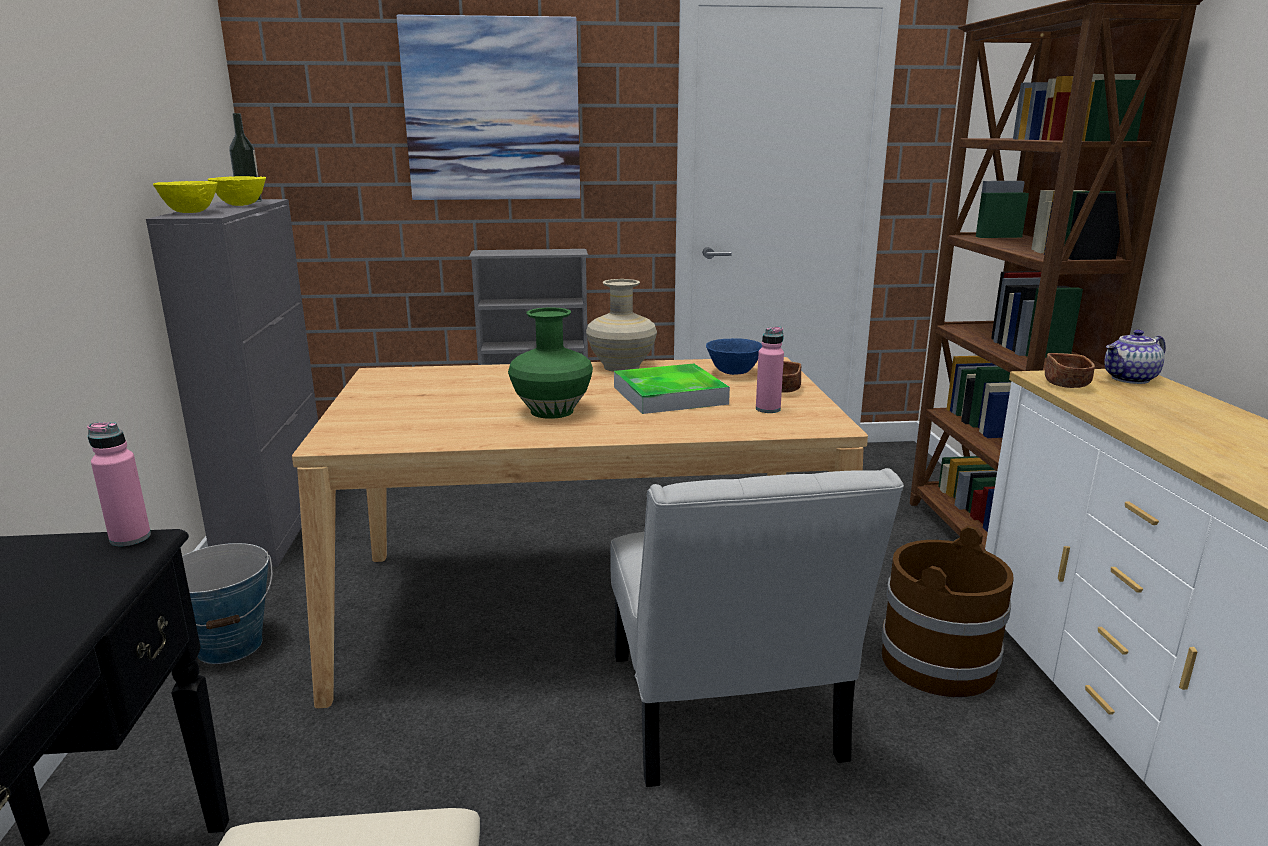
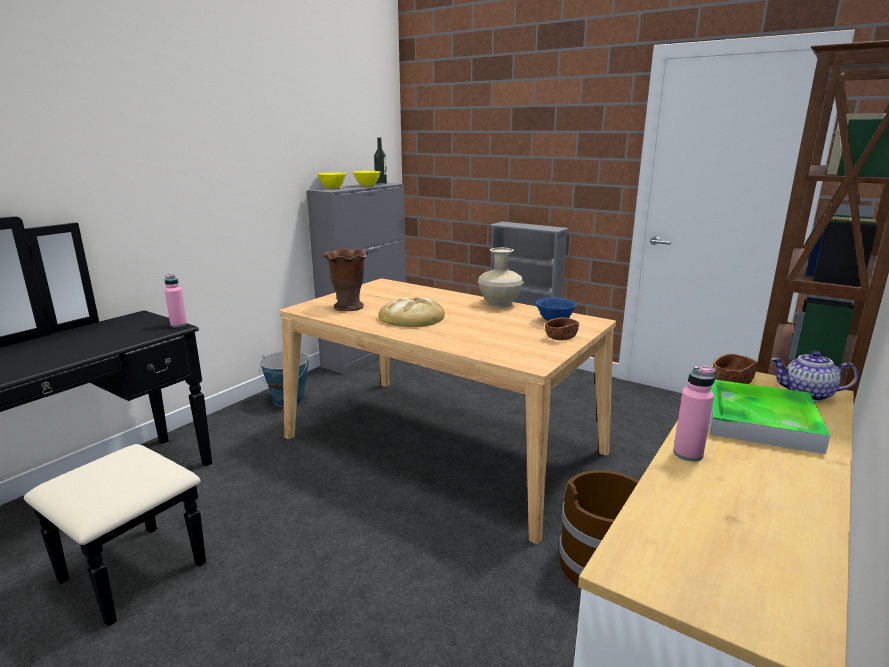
camera: 40 degrees right, 0 degrees up
(414, 420) = (349, 307): none -> brown vase
(492, 110) = (523, 135): picture -> none
(553, 411) = (412, 318): green vase -> bread
(669, 395) = (487, 325): tray -> tray (760, 421)
(725, 716) = (433, 525): white chair -> none
(768, 409) = (522, 346): pink bottle -> pink bottle (688, 454)

